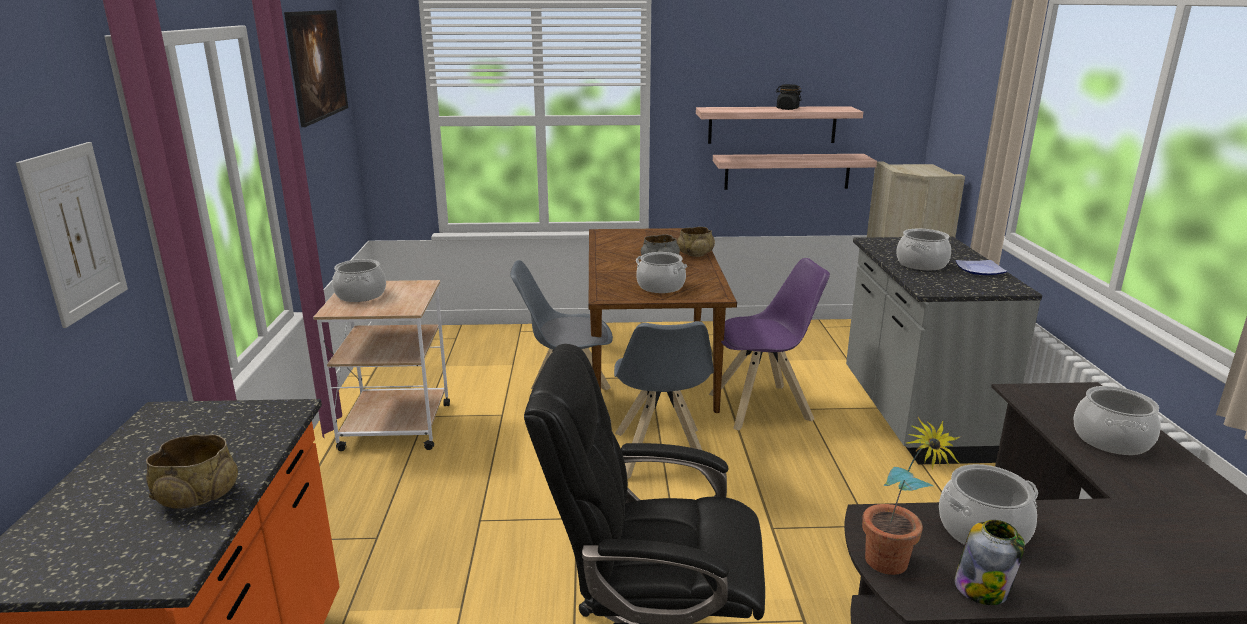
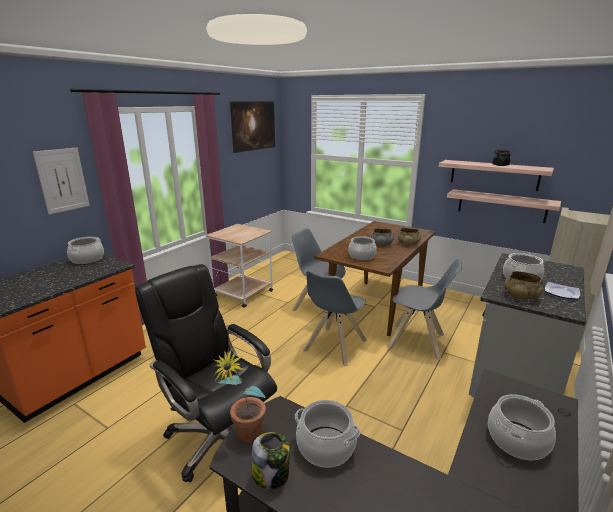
camera: 35 degrees right, 0 degrees up
(198, 496) = (49, 286): beige bowl -> beige bowl (521, 297)
(360, 295) = (233, 230): cooking pot -> cooking pot (87, 259)
(763, 407) = (418, 342): purple chair -> grey chair

